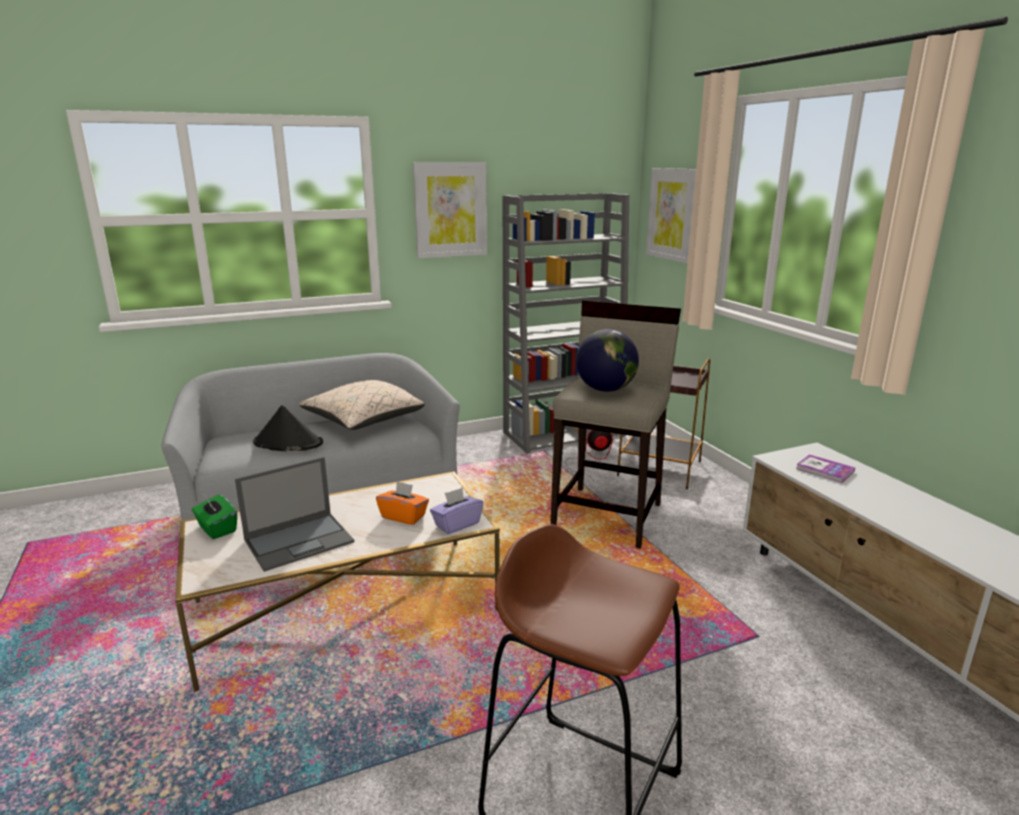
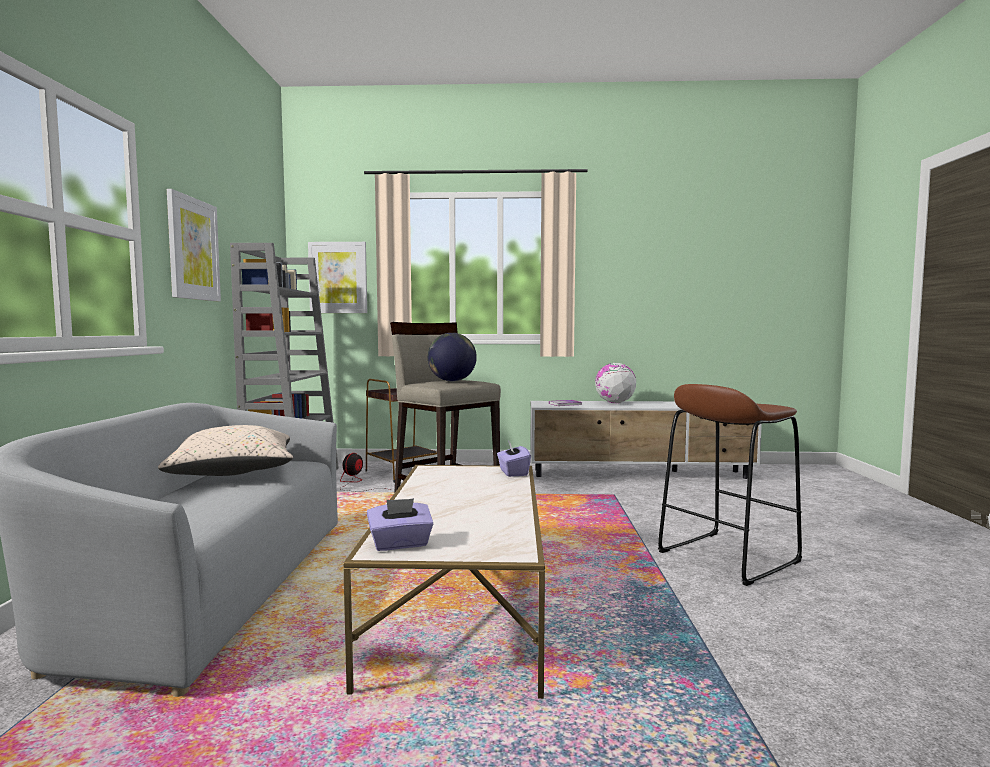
camera: 65 degrees left, 15 degrees down
(216, 529) = (400, 544): green tissue box -> purple tissue box
(287, 443) = (217, 502): black hat -> none
(300, 540) = (478, 514): laptop -> none
(404, 516) = (478, 483): orange tissue box -> none
(914, 504) = (614, 403): none -> globe

